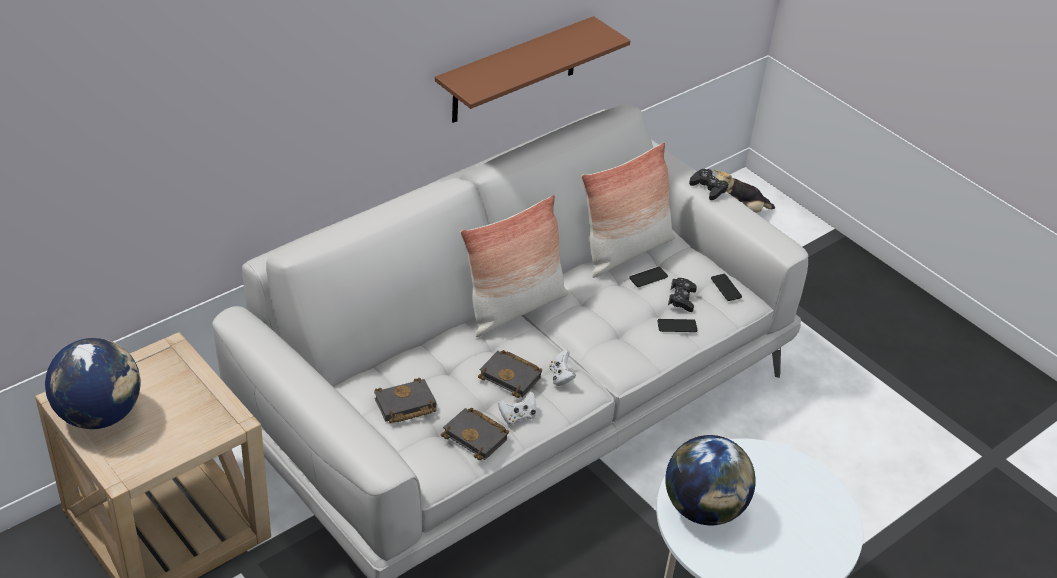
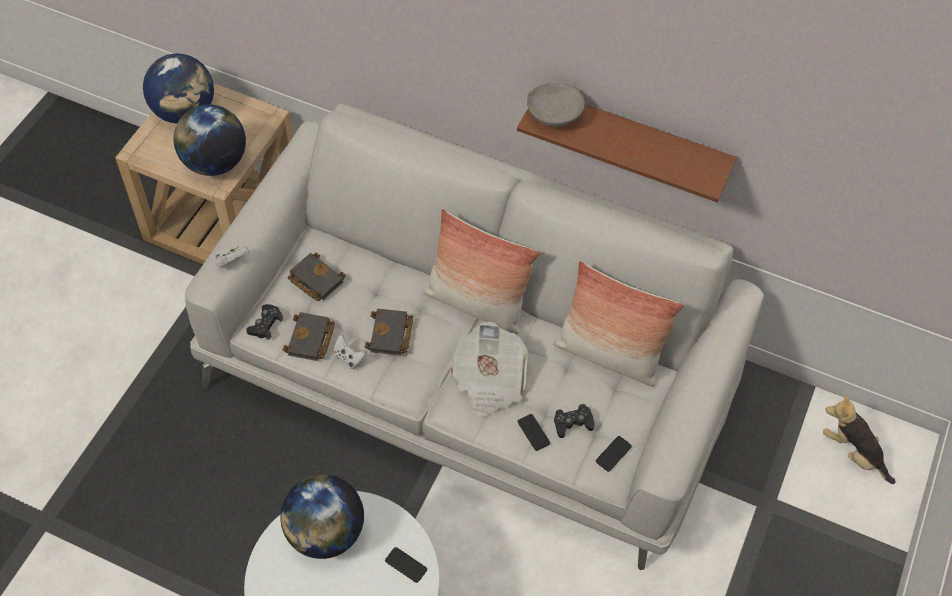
camera: 65 degrees right, 15 degrees up
(200, 413) = (215, 163): none -> globe
(475, 81) = (553, 116): none -> grey bowl
(560, 376) = (412, 369): white game controller -> white game controller (232, 262)
(606, 332) = (489, 381): none -> newspaper
(648, 277) = (584, 386): phone -> phone (406, 565)
(708, 188) = (707, 379): black game controller -> black game controller (265, 324)

